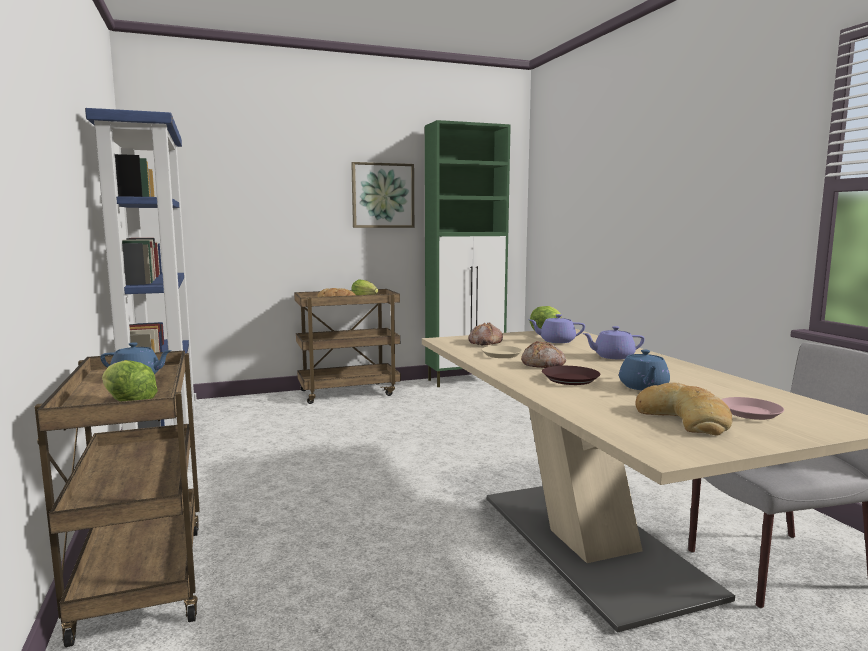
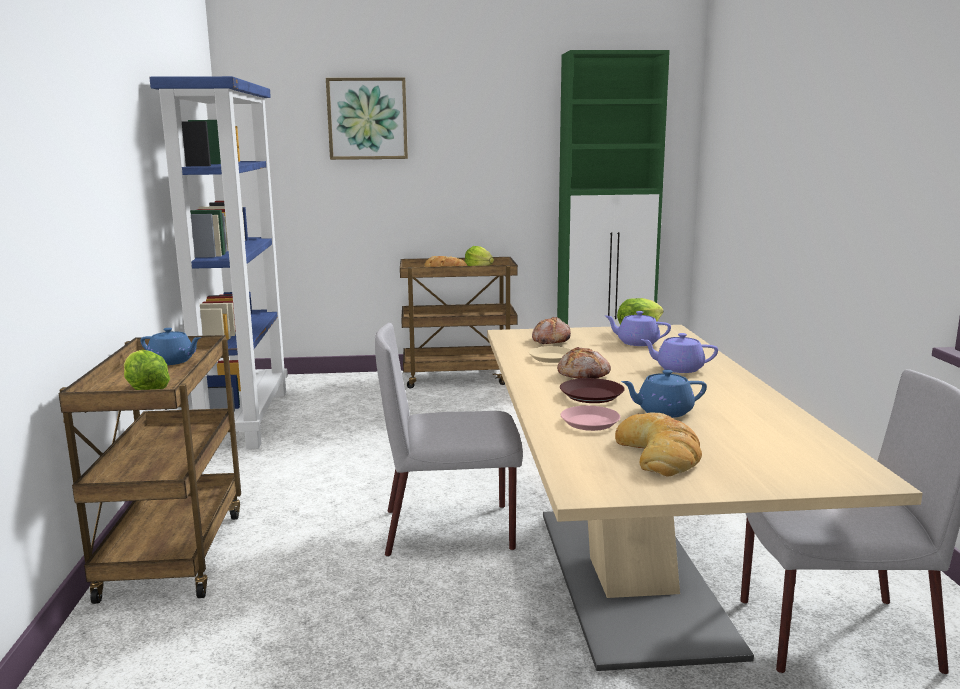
camera: 15 degrees right, 5 degrees up
(382, 195) = (507, 143): picture -> picture (367, 119)
(412, 520) = (451, 529): none -> grey chair
(643, 387) = (663, 412): blue teapot -> blue teapot turned 60 degrees clockwise
(750, 412) = (746, 453): pink plate -> pink plate (590, 422)

